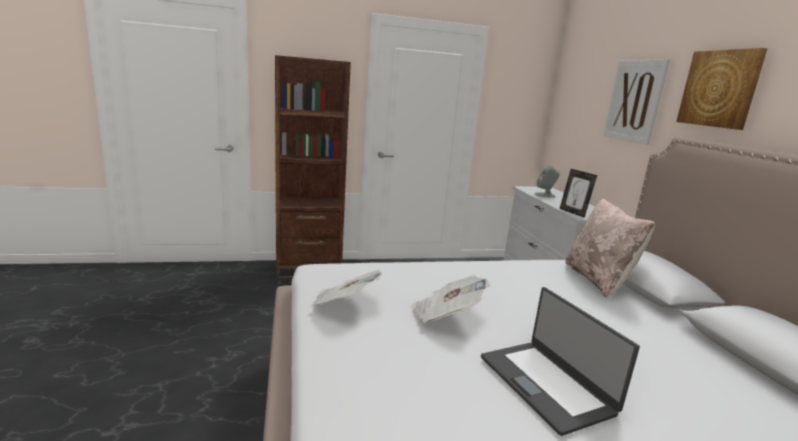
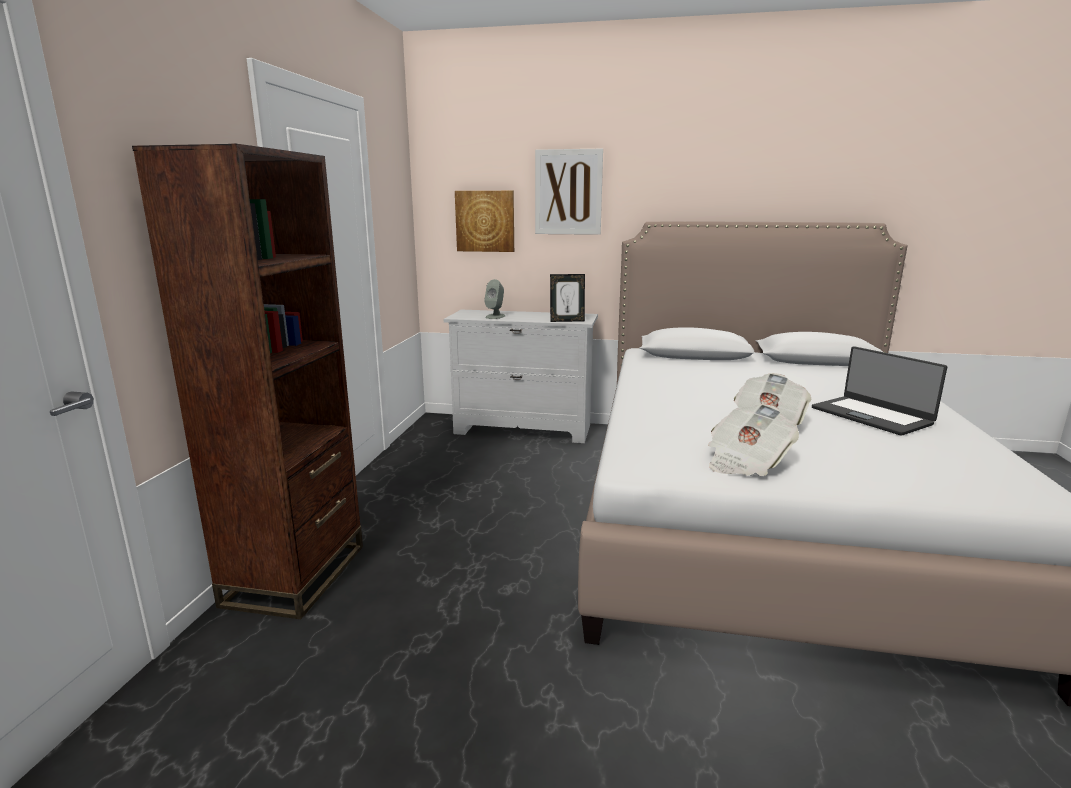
camera: 65 degrees left, 0 degrees up
(546, 384) = (871, 415): laptop -> laptop turned 60 degrees clockwise
(598, 280) = (681, 363): beige pillow -> none
(720, 89) = (666, 175): picture -> picture (485, 221)

